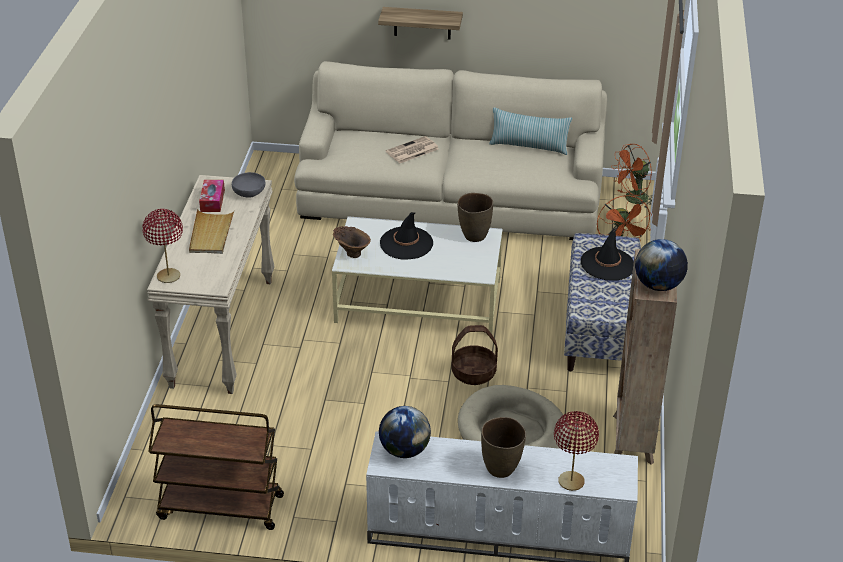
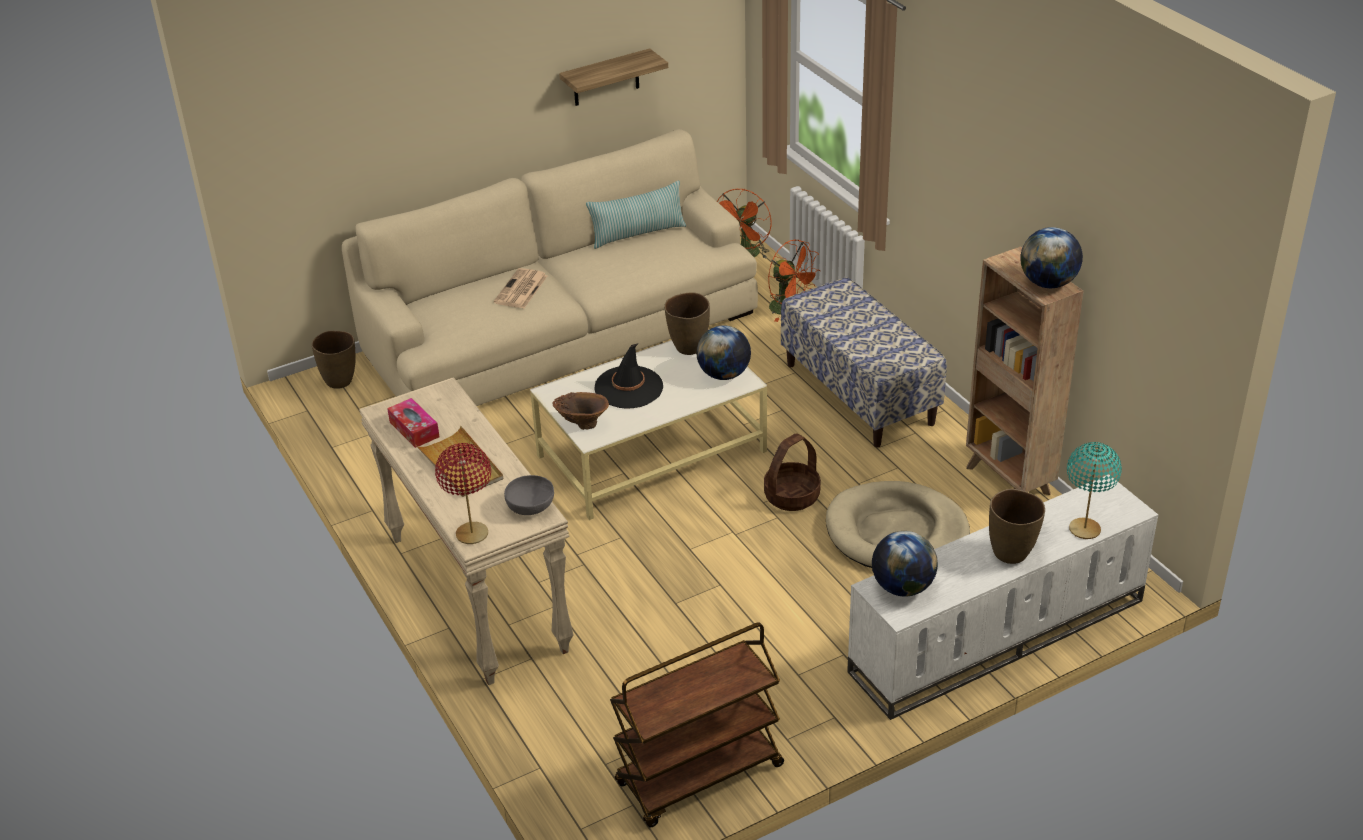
camera: 35 degrees left, 0 degrees up
(249, 193) = (446, 401): grey bowl -> grey bowl (530, 506)
(289, 167) = (340, 381): none -> brown vase
(422, 23) = (463, 131): shelf -> shelf (606, 78)
(475, 264) = (724, 374): none -> globe
(571, 481) = (1084, 529): red table lamp -> turquoise table lamp
(607, 264) = (850, 315): black hat -> none

